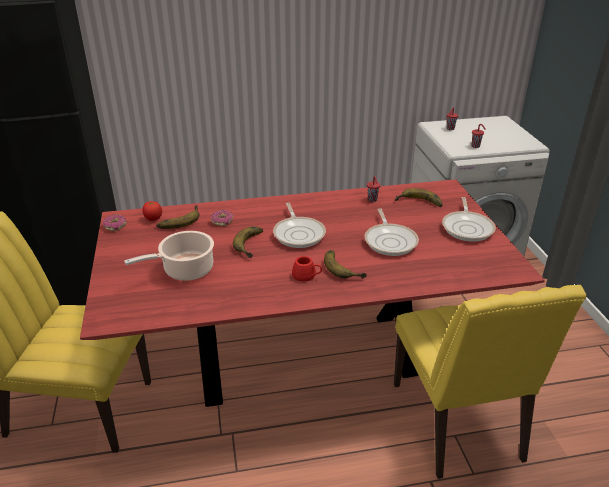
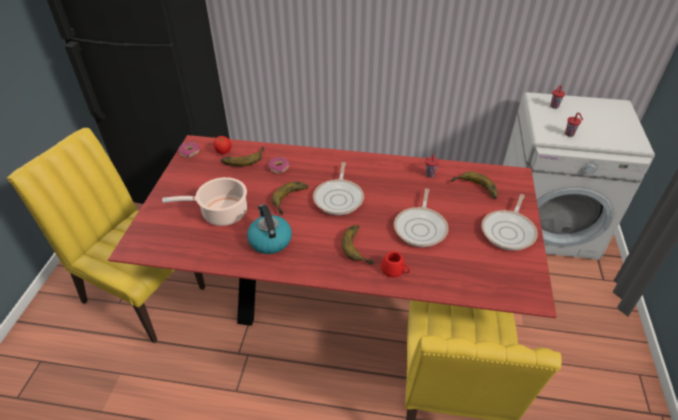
camera: 20 degrees right, 10 degrees up
(251, 281) = (269, 240): none -> kettle
(307, 276) = (321, 247): red mug -> red mug (395, 271)

